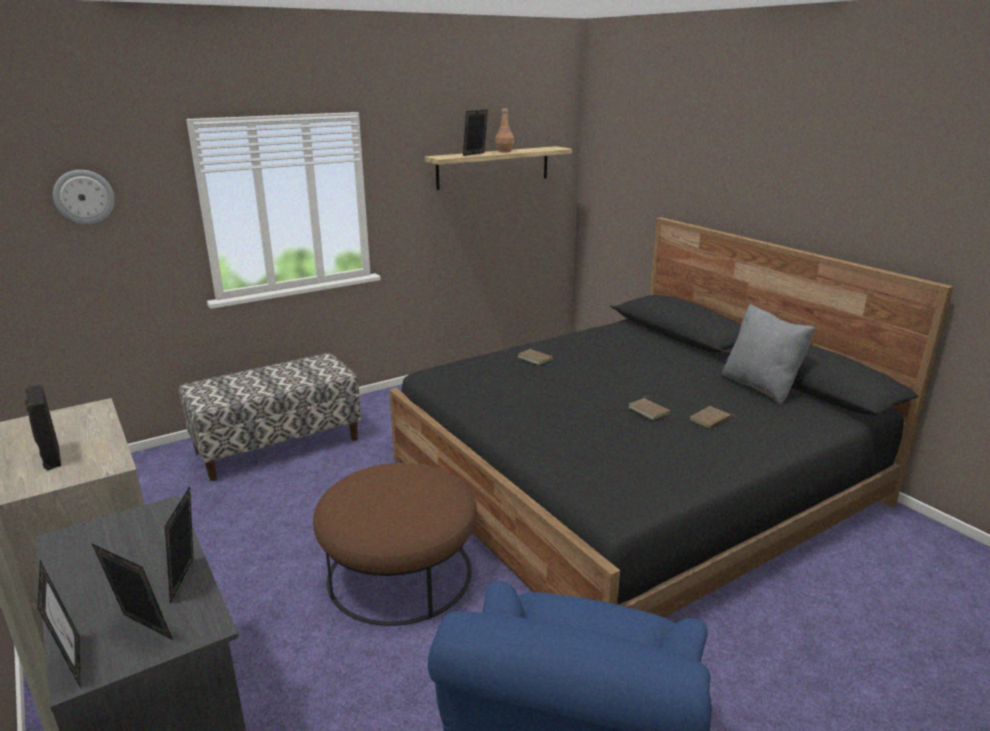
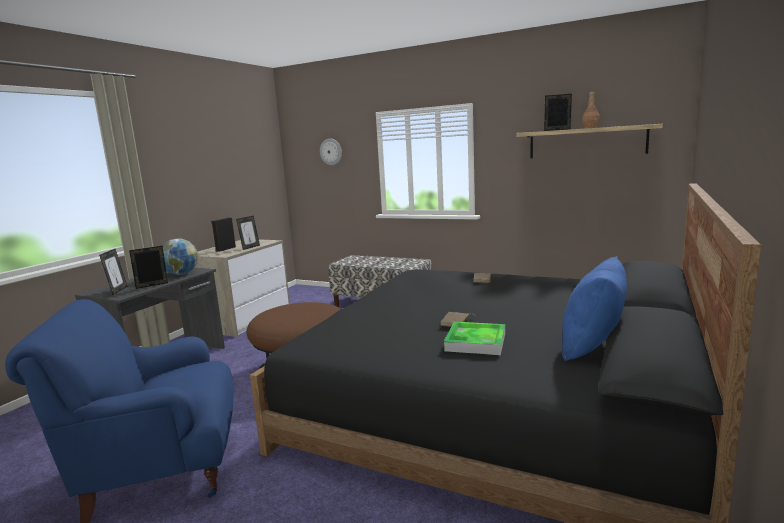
camera: 60 degrees right, 10 degrees down
(72, 663) = (98, 290): picture frame -> picture frame (250, 247)
(145, 536) = (181, 274): none -> globe
(710, 420) = (475, 342): brown book -> tray
(760, 387) = (592, 347): grey pillow -> blue pillow

